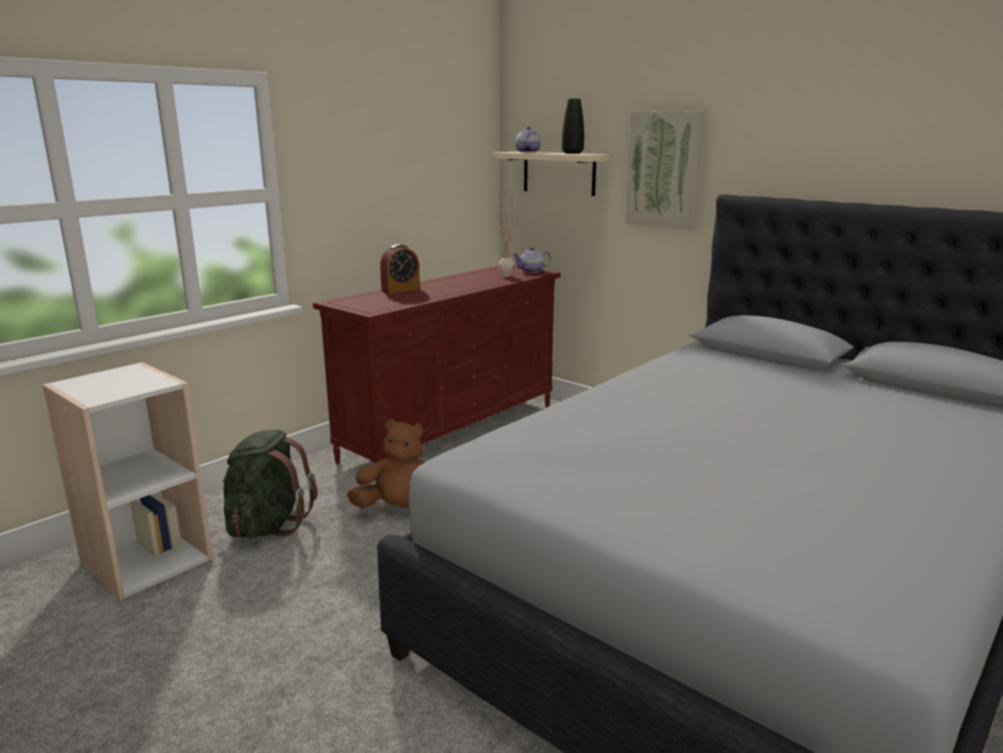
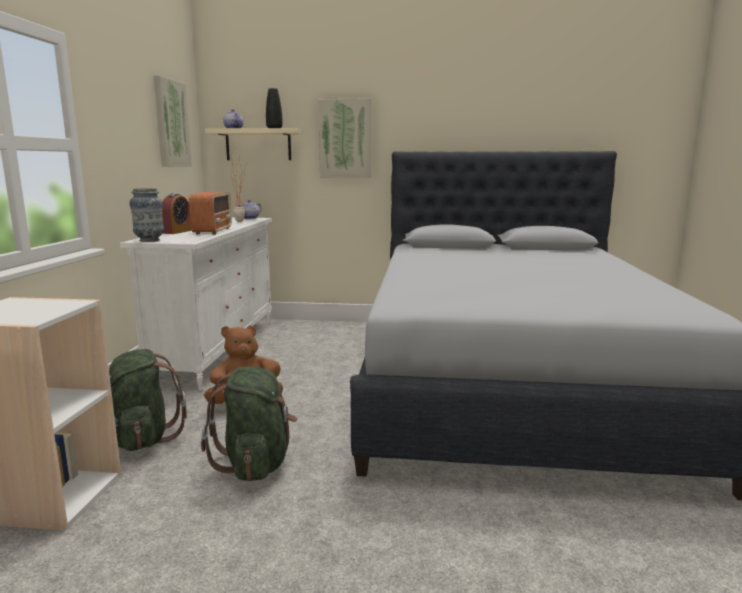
camera: 35 degrees left, 5 degrees down
(321, 595) = (256, 463): none -> green backpack
(342, 303) = (149, 240): none -> vase
(437, 293) = (213, 231): none -> radio
(442, 150) = (171, 123): none -> picture
(451, 433) = (217, 350): red dresser -> white dresser

